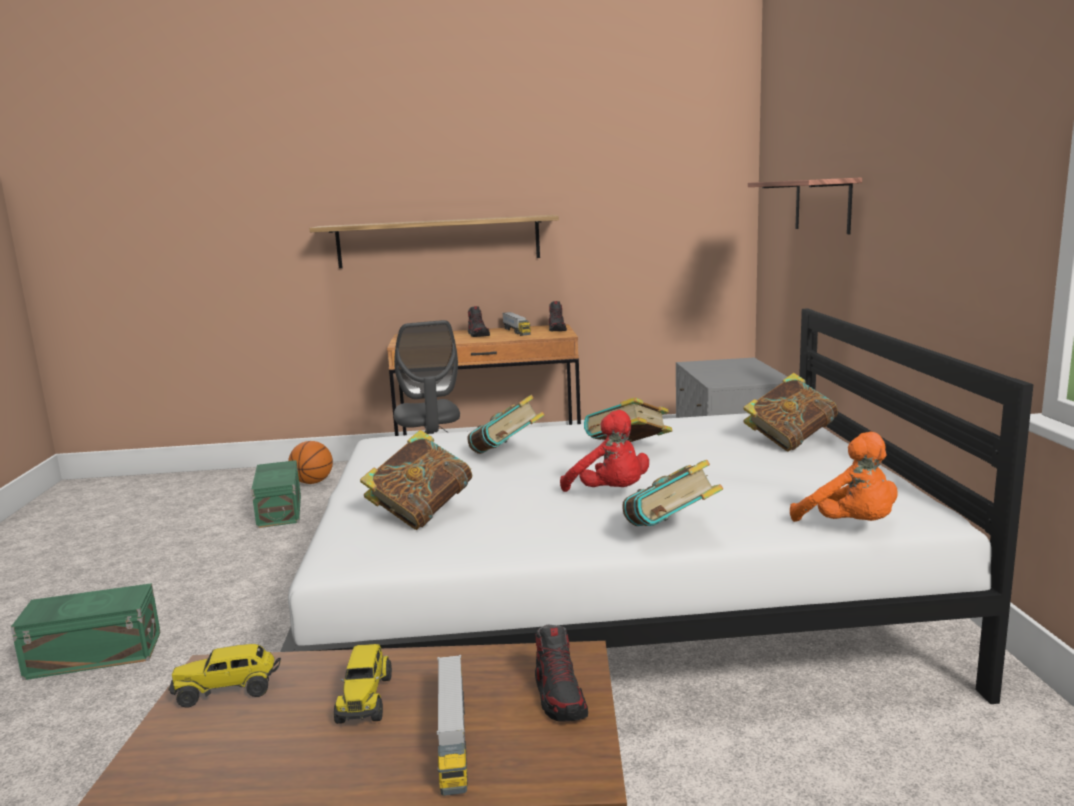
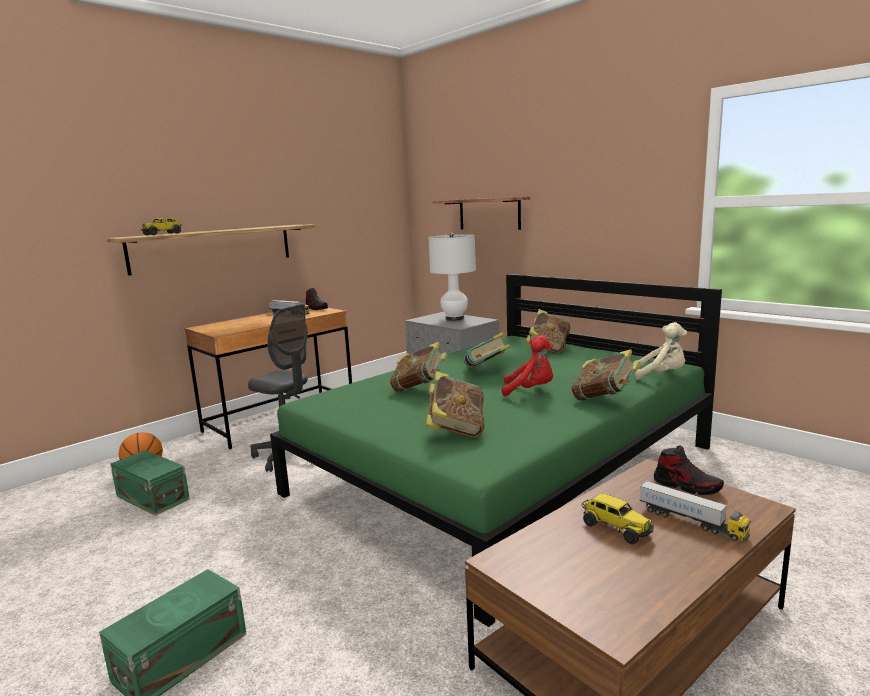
camera: 40 degrees left, 0 degrees up
(228, 690) = (537, 563): toy truck -> toy truck (163, 234)
(478, 335) = (265, 319): shoe -> none
(615, 607) = (505, 469): white bed -> green bed
(741, 370) = (454, 318): none -> white table lamp
(850, 526) = (661, 375): orange plush toy -> beige plush toy

